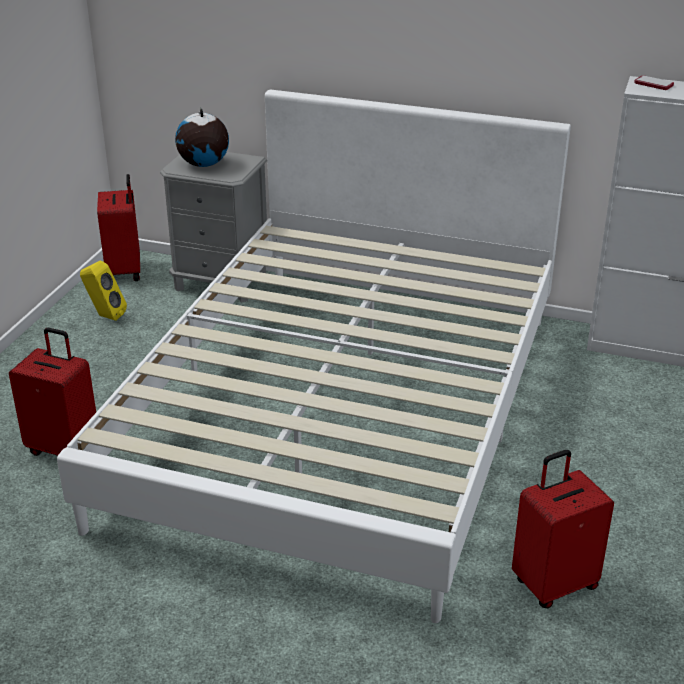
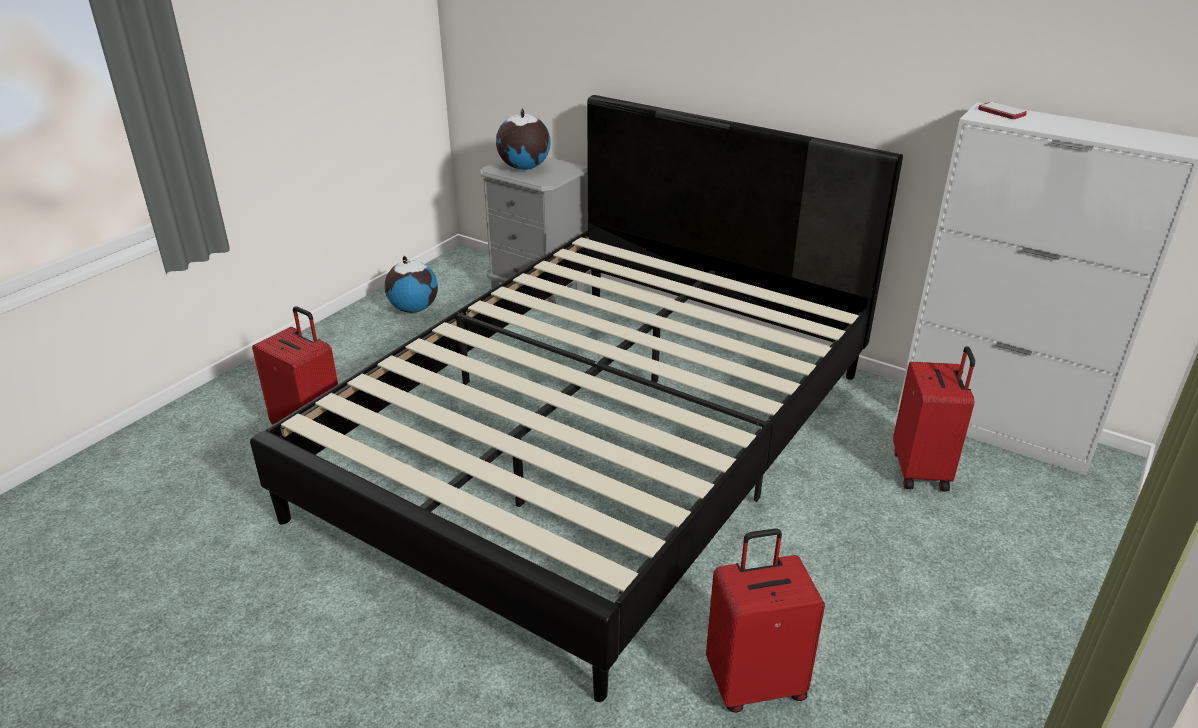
camera: 15 degrees right, 0 degrees up
(105, 316) = (413, 309): yellow speaker -> globe
(125, 271) = (454, 269): red suitcase -> red suitcase (922, 470)
(343, 412) = (600, 440): white bed -> black bed

